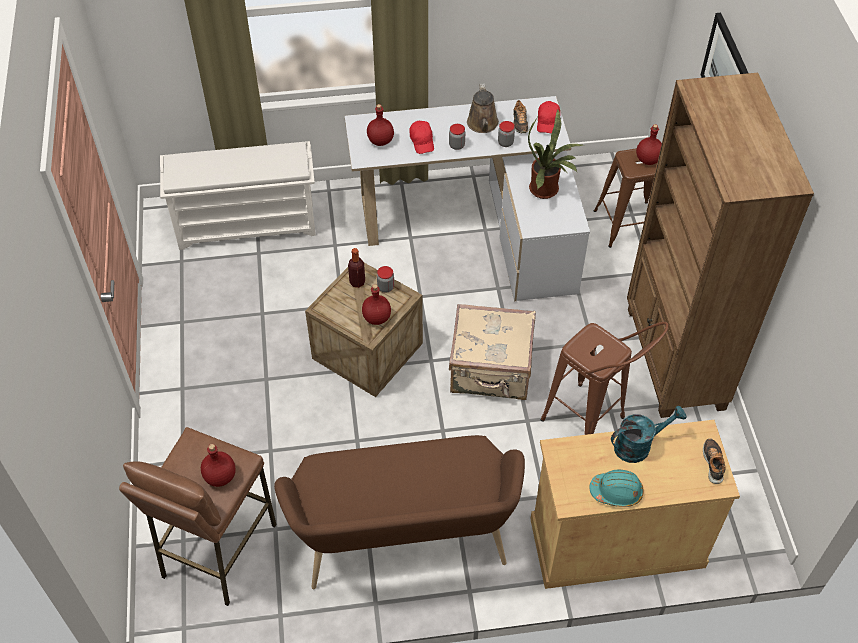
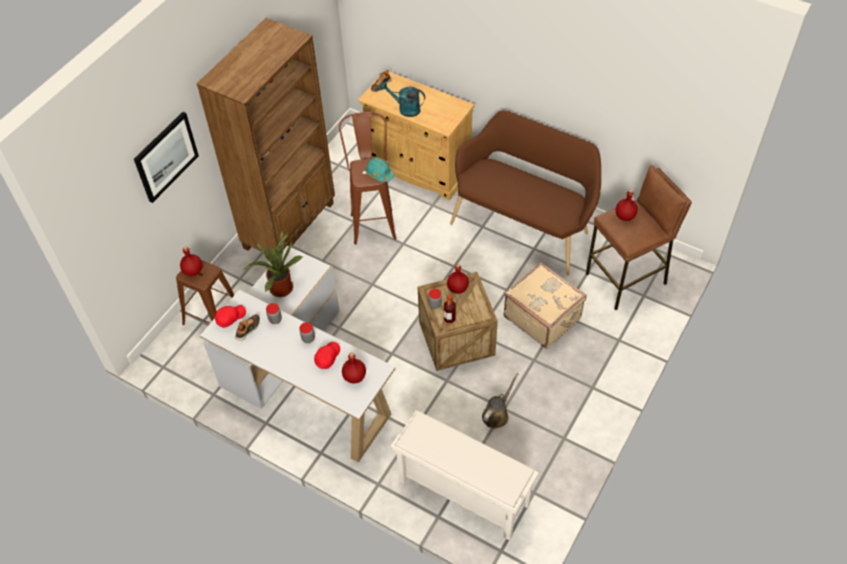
camera: 140 degrees left, 0 degrees up
(483, 125) = (273, 344): brown watering can -> brown watering can (497, 414)
(491, 370) = (395, 281): beige suitcase -> beige suitcase (542, 317)
(616, 492) = (437, 98): turquoise hard hat -> turquoise hard hat (379, 173)

